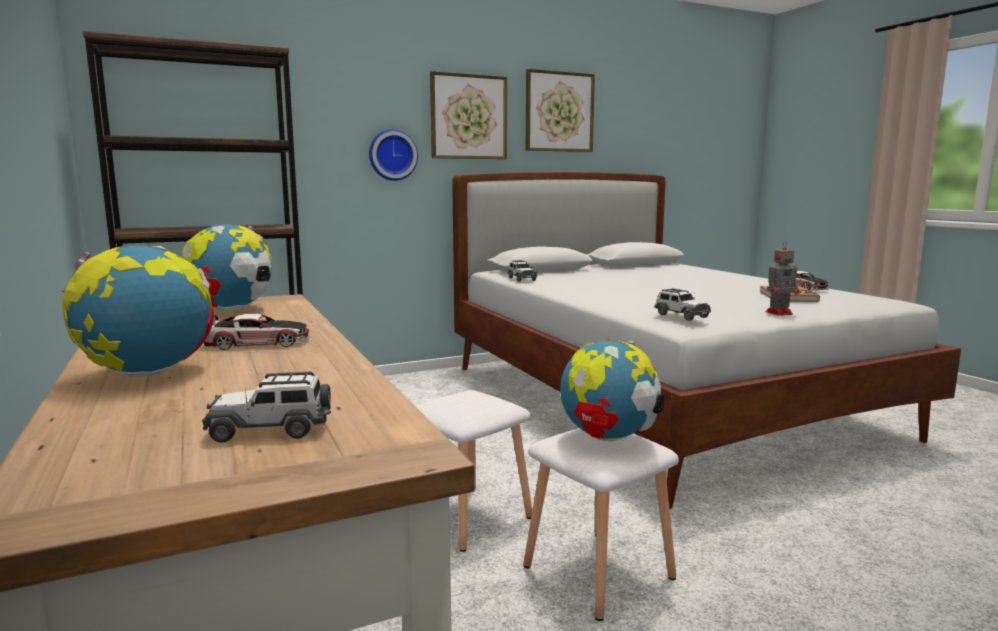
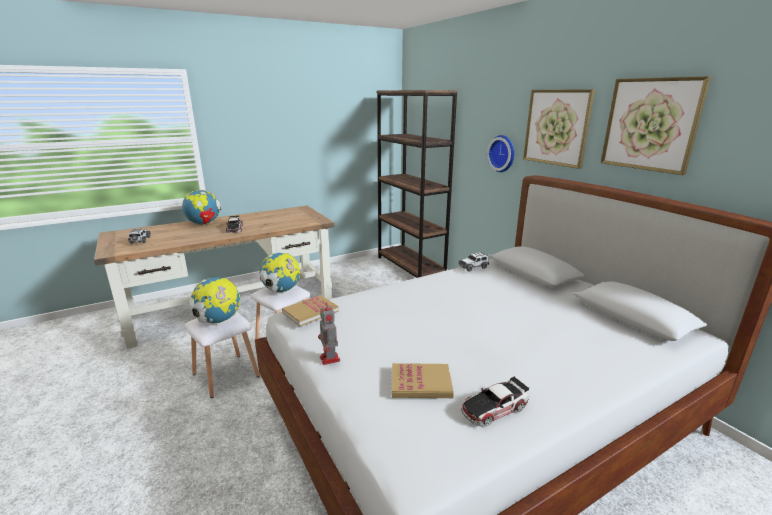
camera: 85 degrees right, 10 degrees up
(231, 310) = (295, 218): globe -> globe (281, 291)
(681, 316) = (310, 312): toy car -> book

